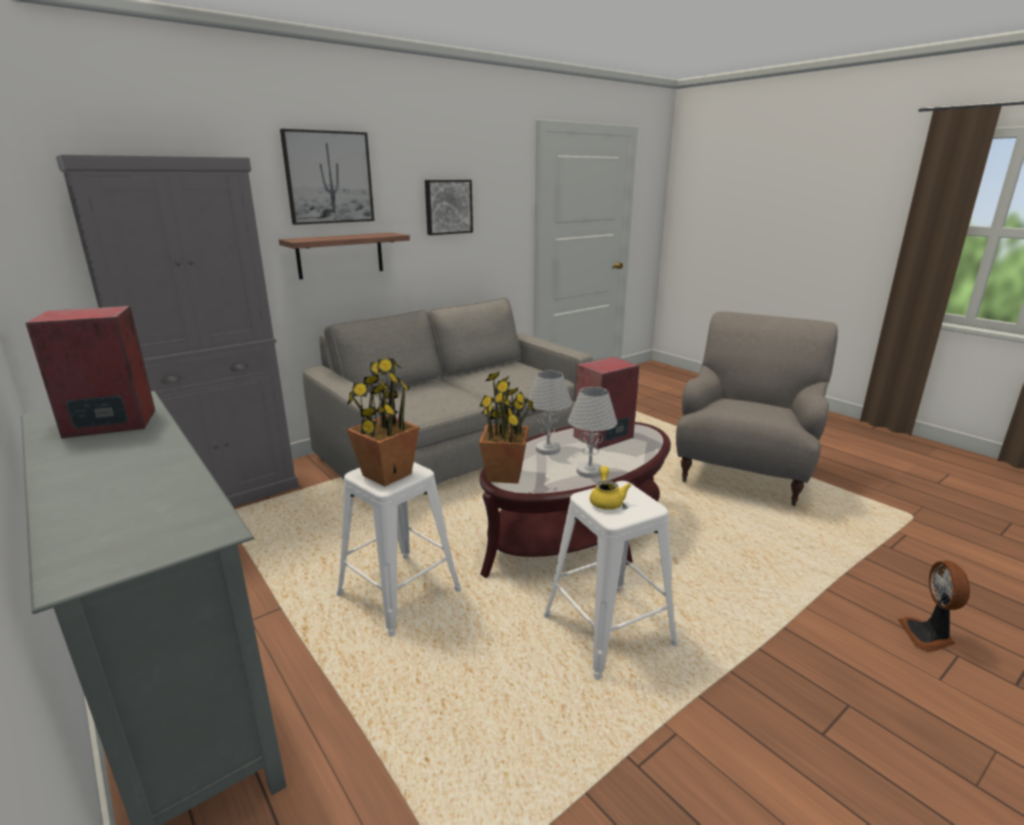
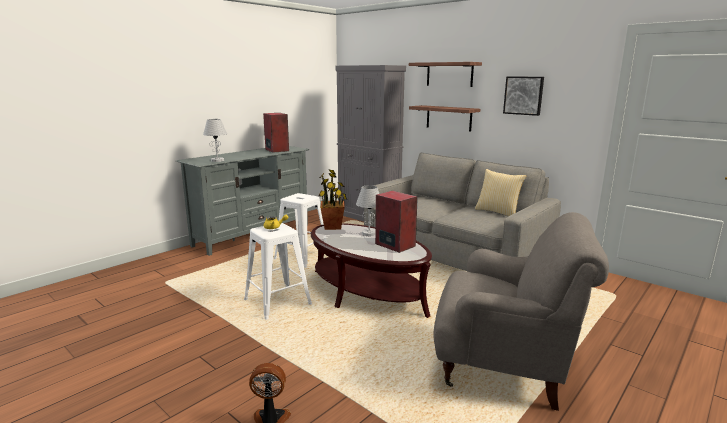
camera: 80 degrees right, 5 degrees down
(328, 177) = (449, 74): picture -> shelf
(386, 475) = (298, 197): potted plant -> none
(494, 367) = (498, 212): none -> pillow
(589, 471) = (343, 242): white table lamp -> white table lamp (217, 160)

